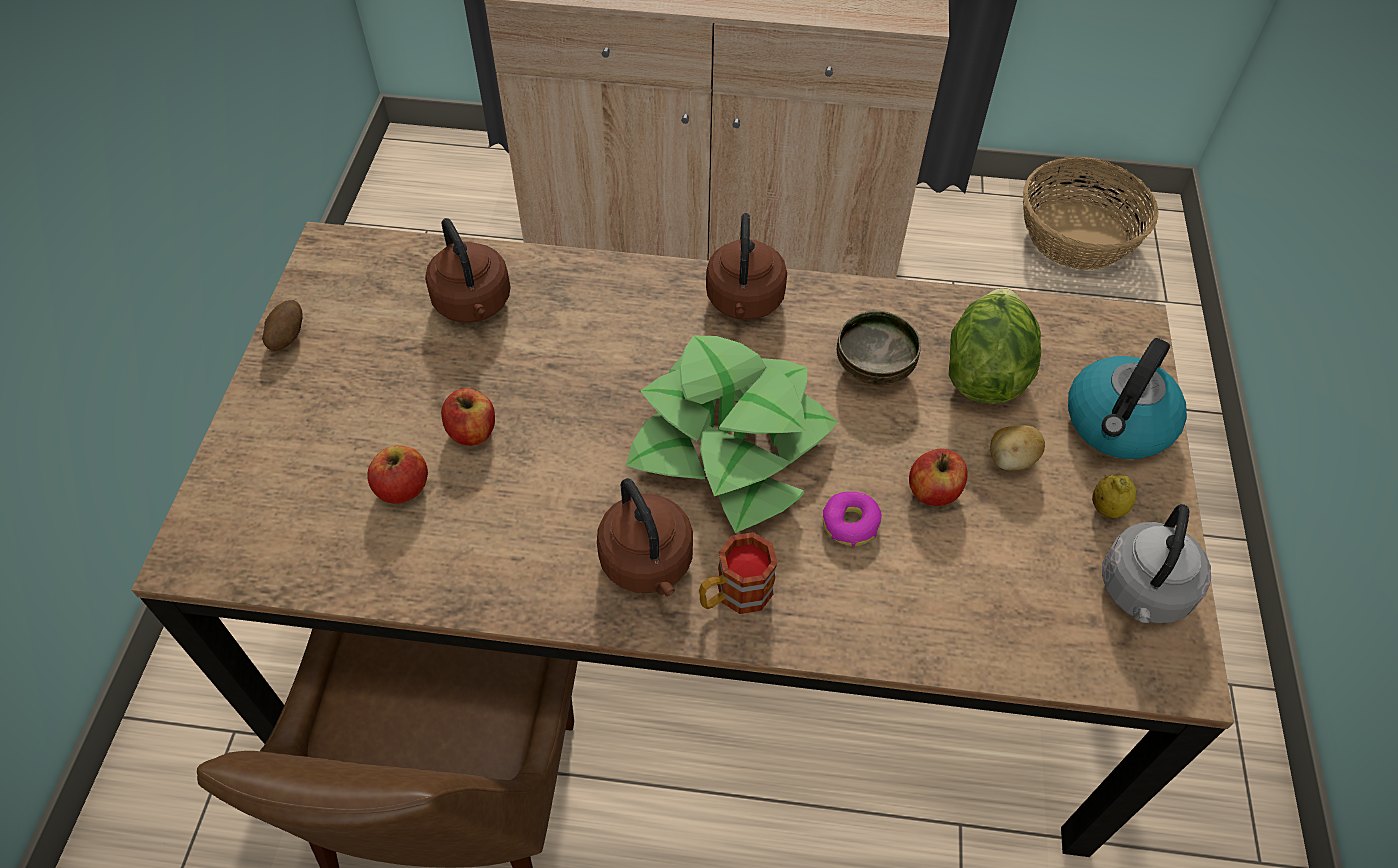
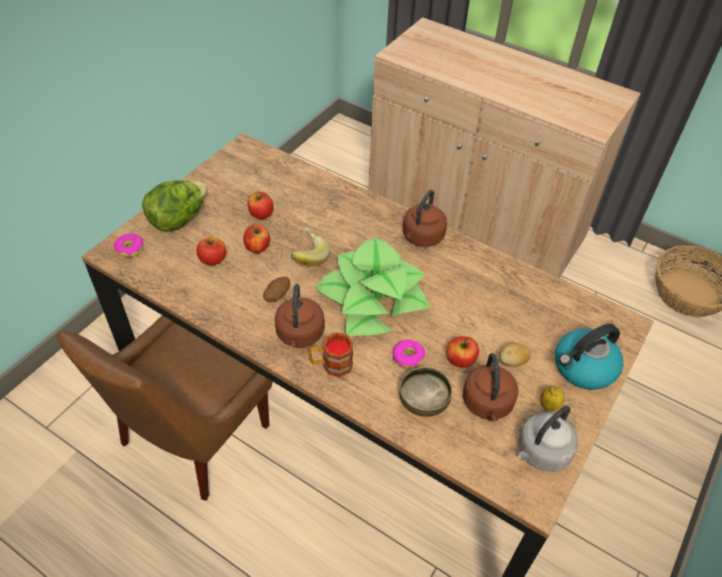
camera: 25 degrees right, 5 degrees down
(224, 533) = (130, 248): none -> donut
(287, 337) = (203, 178): potato -> potato (277, 296)
(440, 365) = (261, 214): none -> apple
(474, 305) = (292, 193): brown kettle -> brown kettle (487, 404)
(572, 414) = (307, 257): none -> banana
(875, 368) = (468, 291): bowl -> bowl (424, 402)
(984, 371) = (526, 315): lettuce -> lettuce (179, 219)

